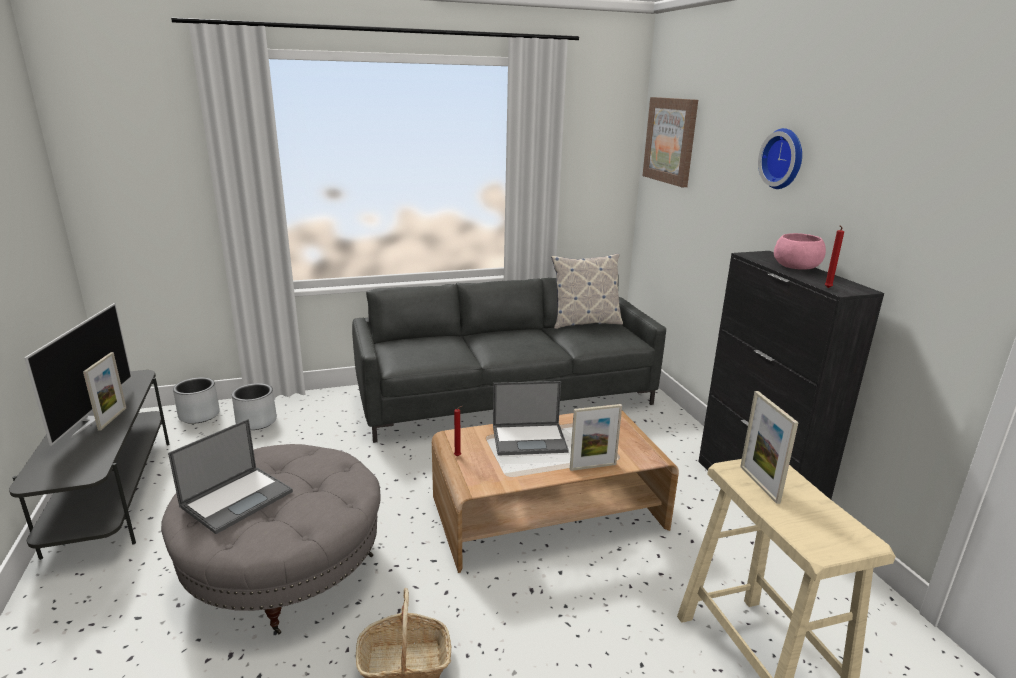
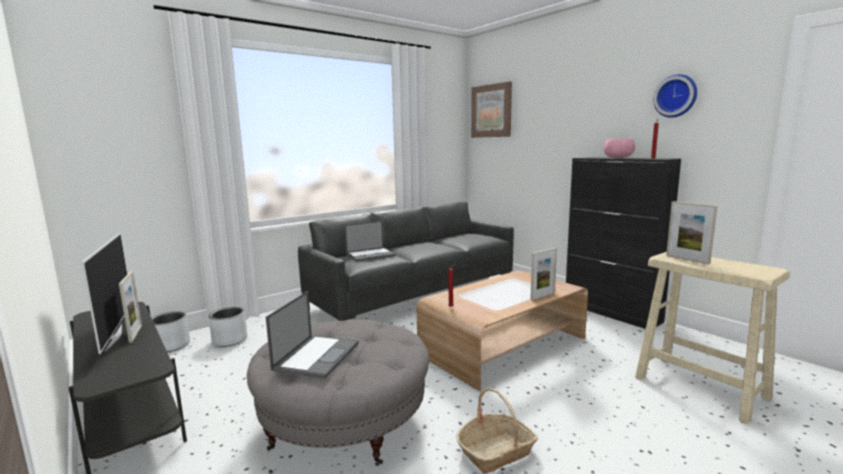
camera: 20 degrees left, 10 degrees down
(530, 439) = (487, 291): laptop -> laptop (371, 255)
(585, 322) = (455, 234): pillow -> none
(784, 159) = (588, 101): wall clock -> wall clock (676, 96)

